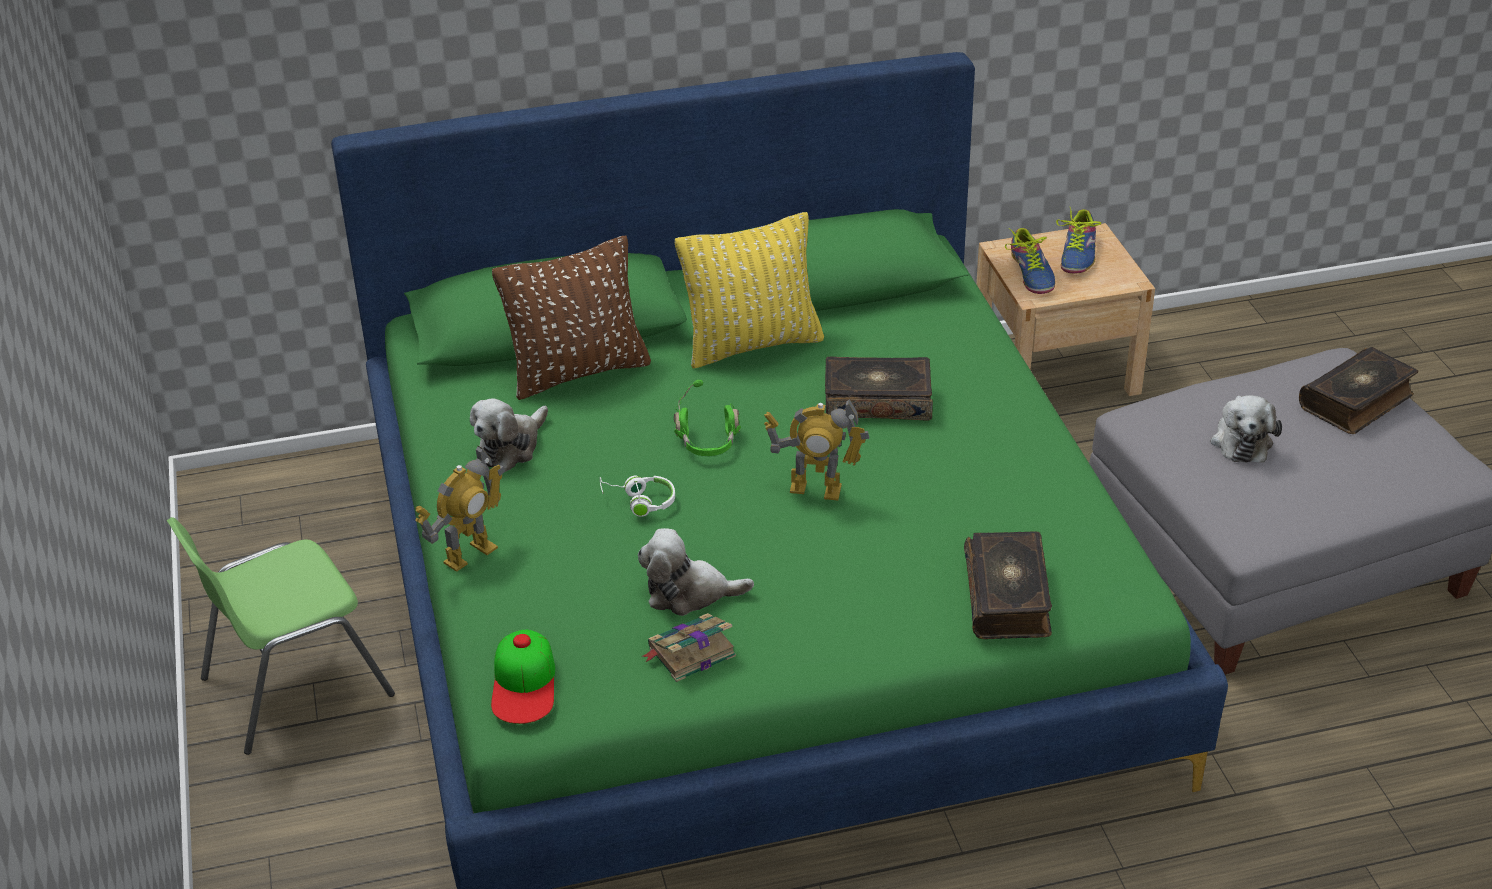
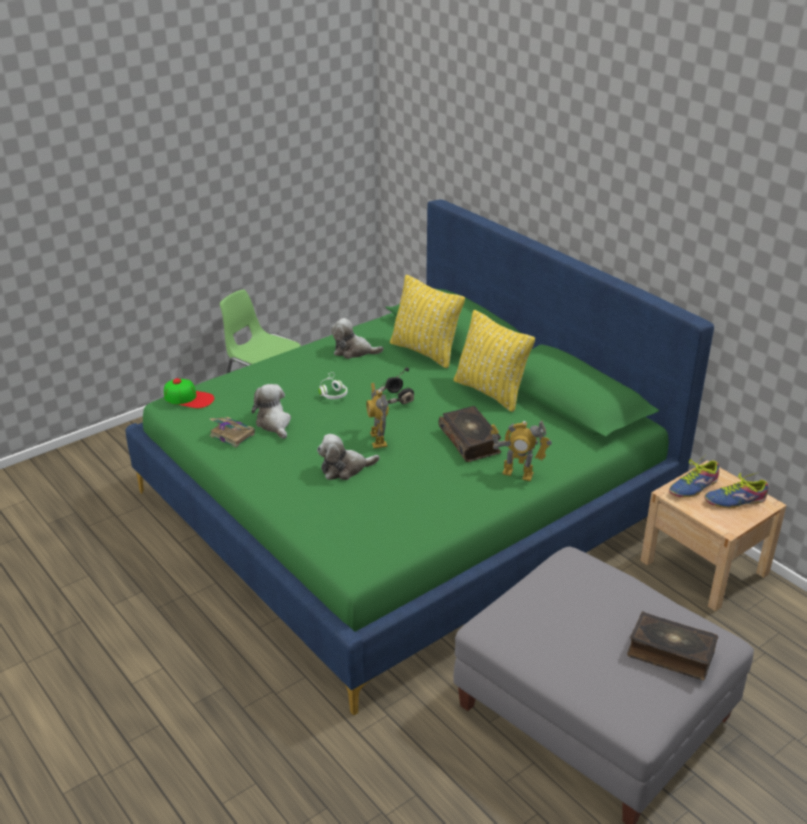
camera: 65 degrees right, 5 degrees down
(469, 554) = (270, 363): toy robot -> toy robot (518, 474)
(524, 684) = (189, 398): cap -> cap turned 135 degrees counterclockwise
(578, 372) = (425, 352): brown pillow -> yellow pillow
(708, 442) = (393, 399): green headphones -> black headphones
(1008, 597) = (327, 521): book -> none
(1241, 440) = (581, 605): plush toy -> plush toy (345, 469)

